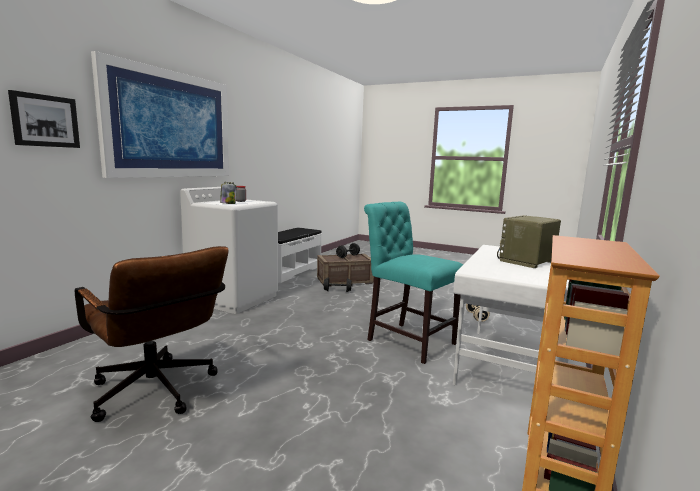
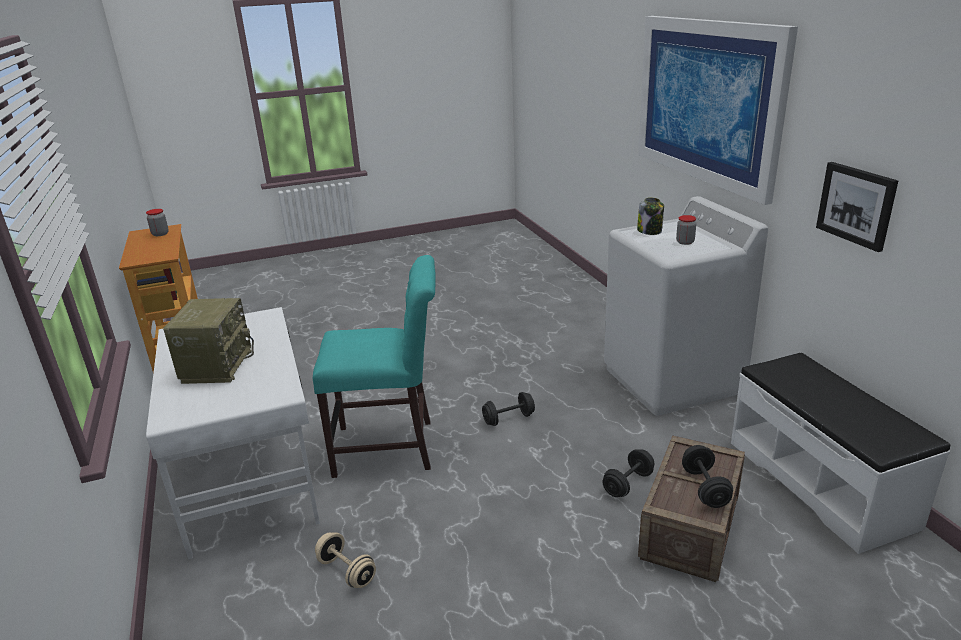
camera: 135 degrees right, 15 degrees up
(45, 121) = (621, 91): picture -> picture (856, 205)
(158, 394) = (476, 311): brown office chair -> none
(329, 321) = (508, 419): none -> black dumbbell
(586, 257) = (160, 234): none -> jar

